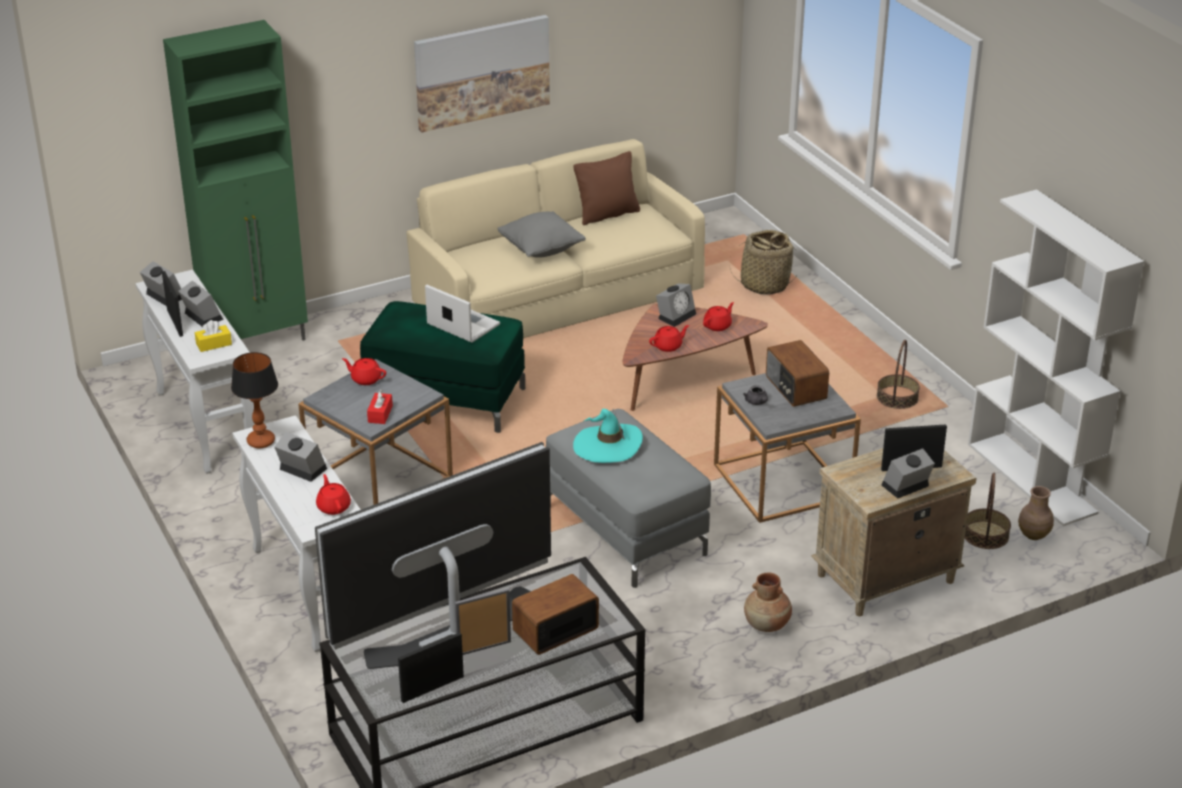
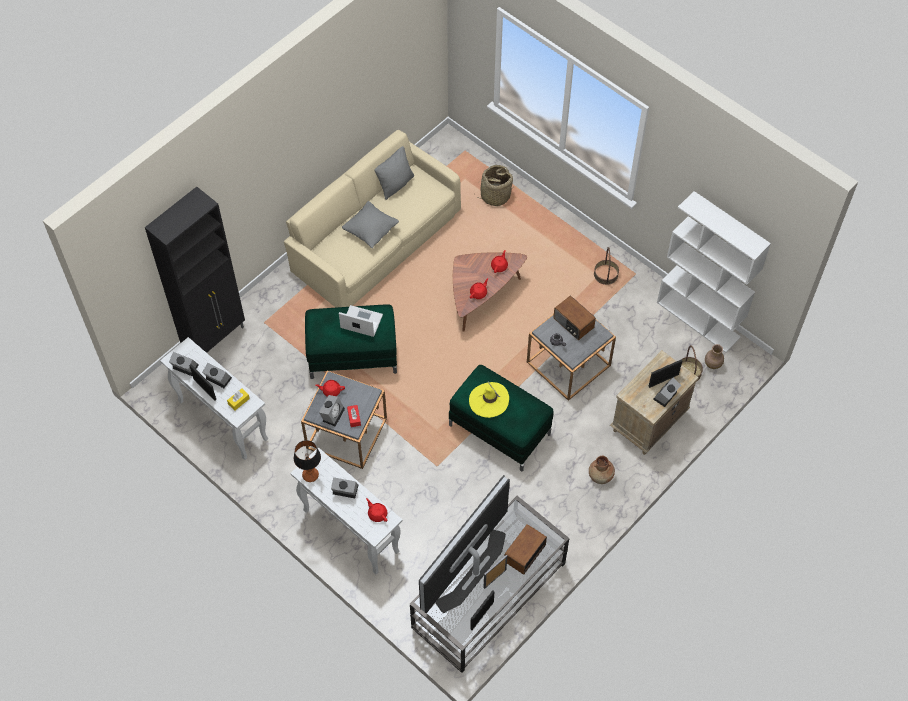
camera: 20 degrees left, 25 degrees up
(257, 342) = (215, 338): green cabinet -> black cabinet
(482, 72) = (312, 140): picture -> none
(607, 214) = (395, 185): brown pillow -> grey pillow
(607, 446) = (488, 400): turquoise hat -> yellow hat
(626, 531) = (500, 429): grey ottoman -> green ottoman
(676, 315) = (472, 263): alarm clock -> alarm clock (332, 414)

